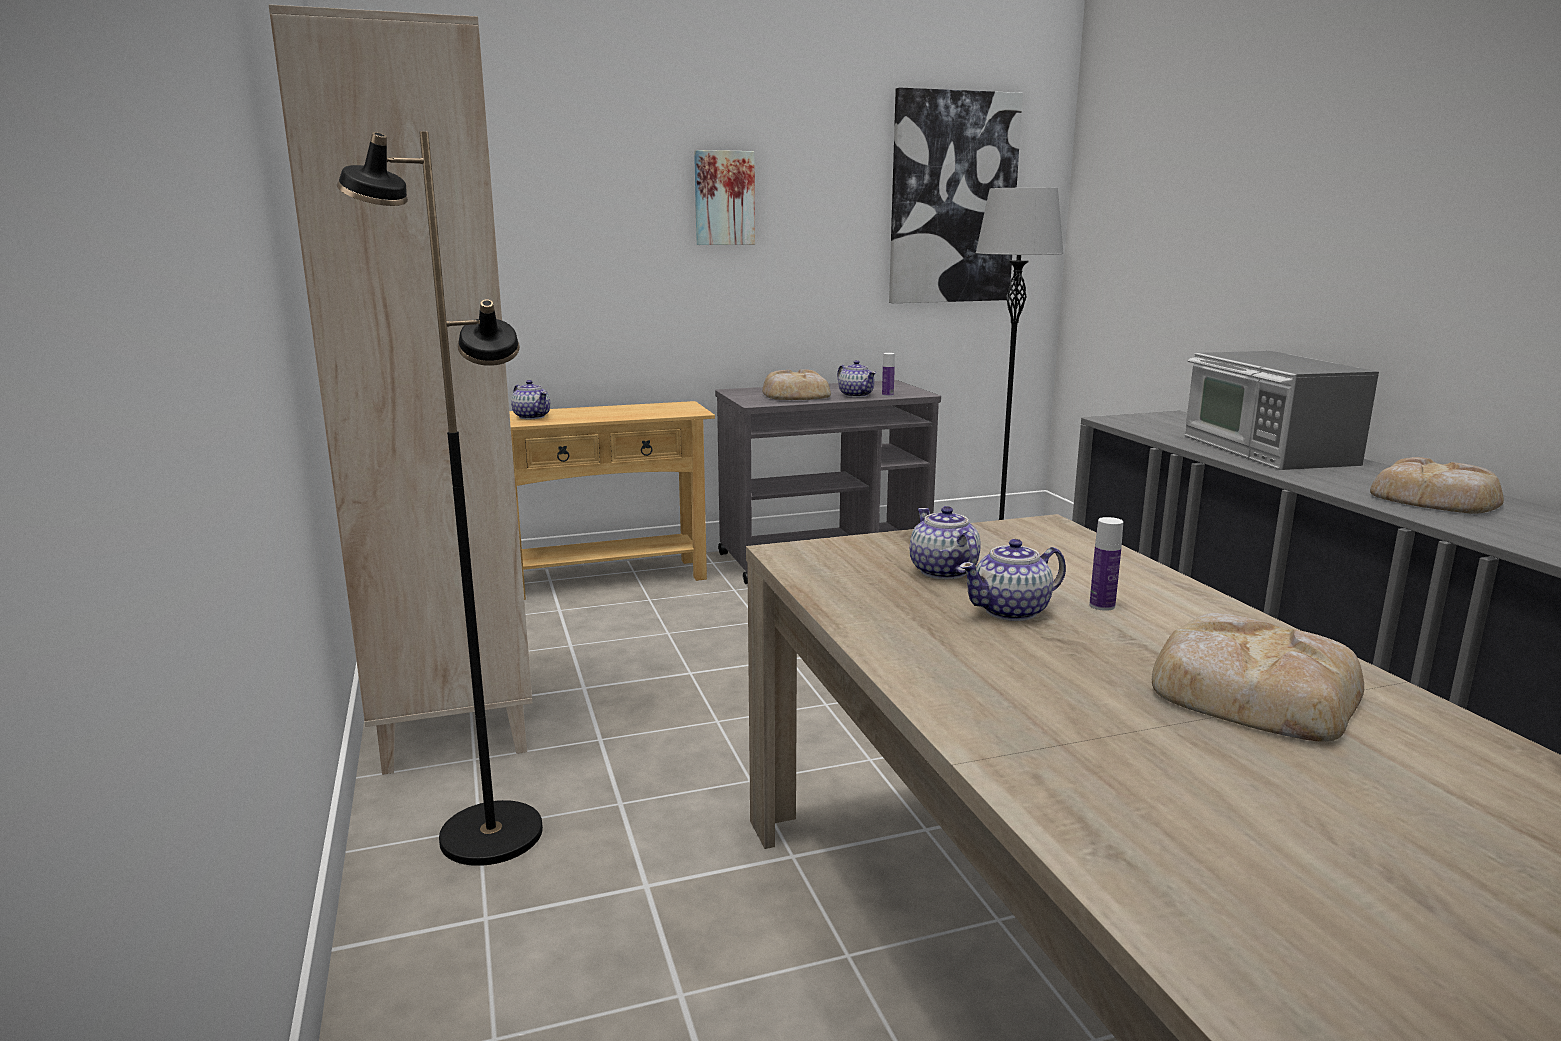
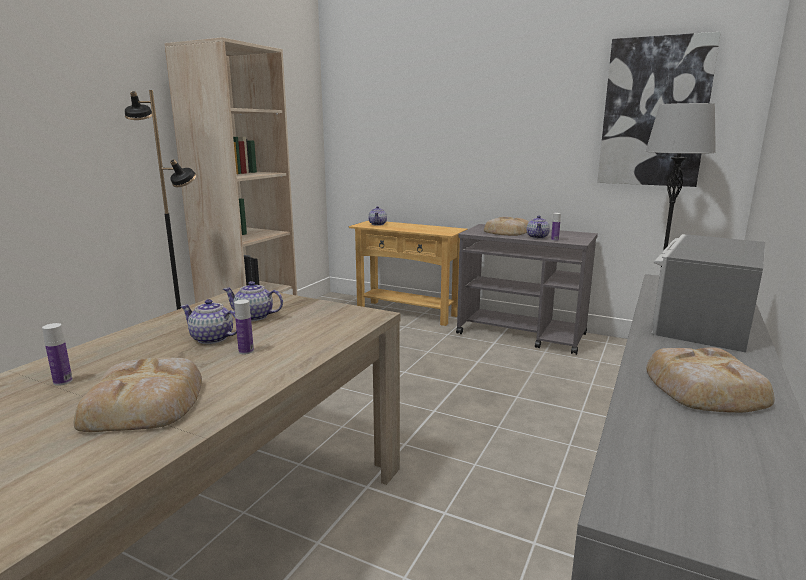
camera: 45 degrees right, 0 degrees up
(724, 198) = (494, 115): picture -> none
(943, 572) = (254, 317): teapot -> teapot turned 105 degrees counterclockwise
(1083, 729) = (63, 381): none -> bottle

